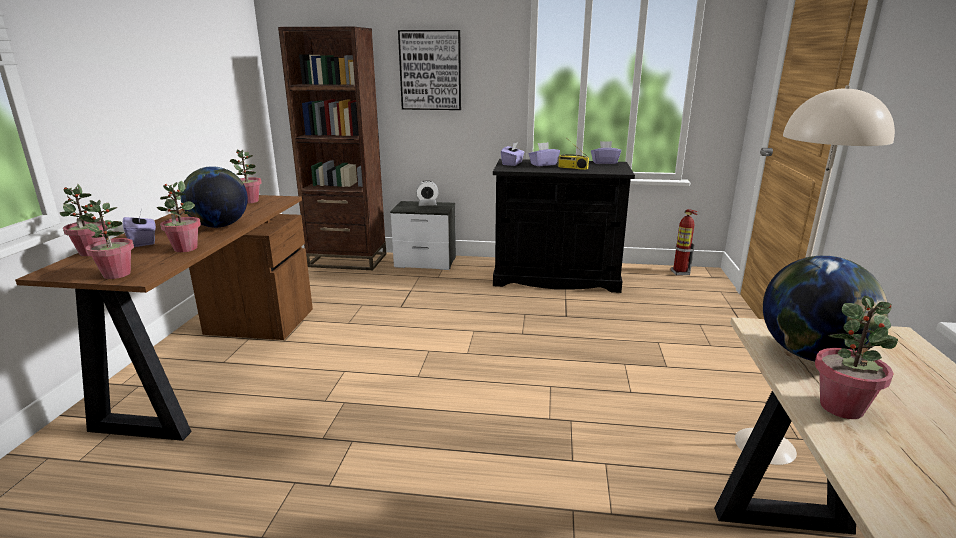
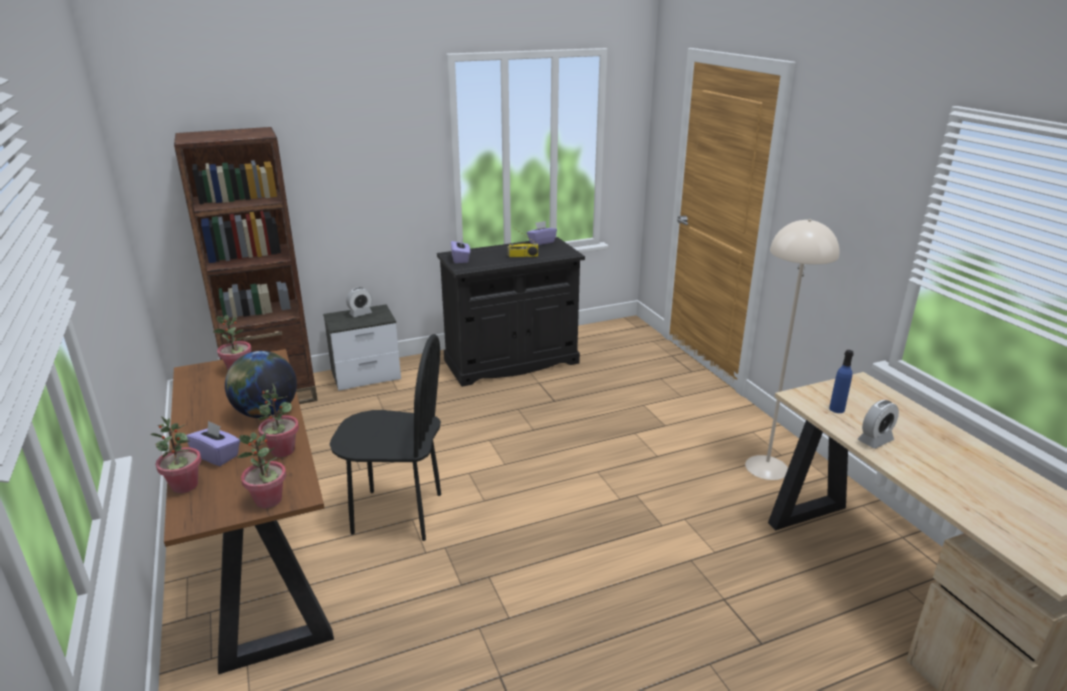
camera: 30 degrees left, 5 degrees up
(337, 363) = (397, 514): none -> black chair
(430, 70) = (344, 166): picture -> none
(543, 164) = (491, 255): purple tissue box -> none
(680, 273) = (609, 329): fire extinguisher -> none
(811, 355) = (836, 409): globe -> blue bottle
(842, 407) = (875, 440): potted plant -> alarm clock

